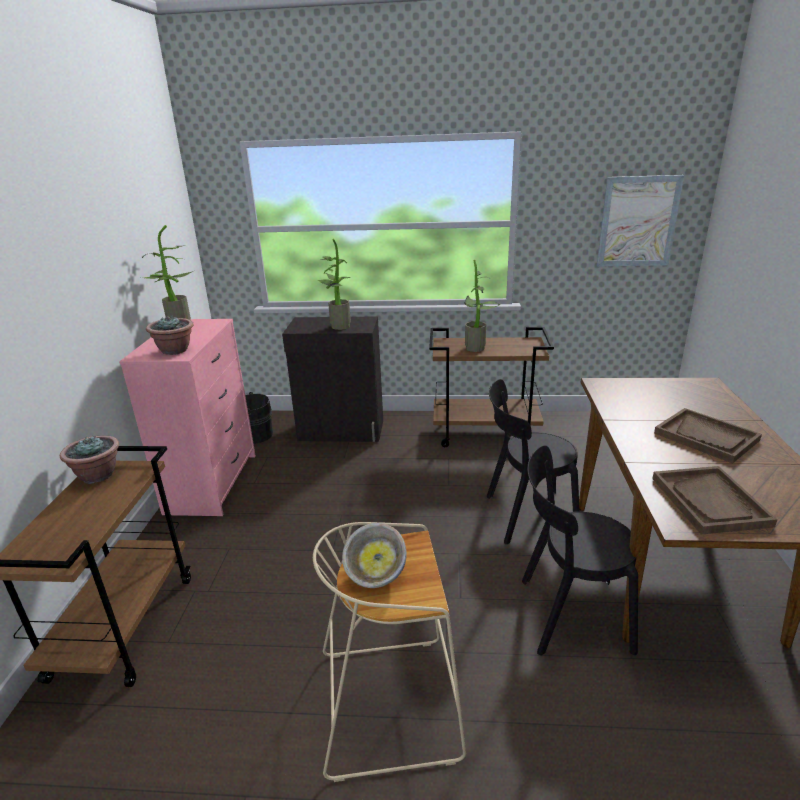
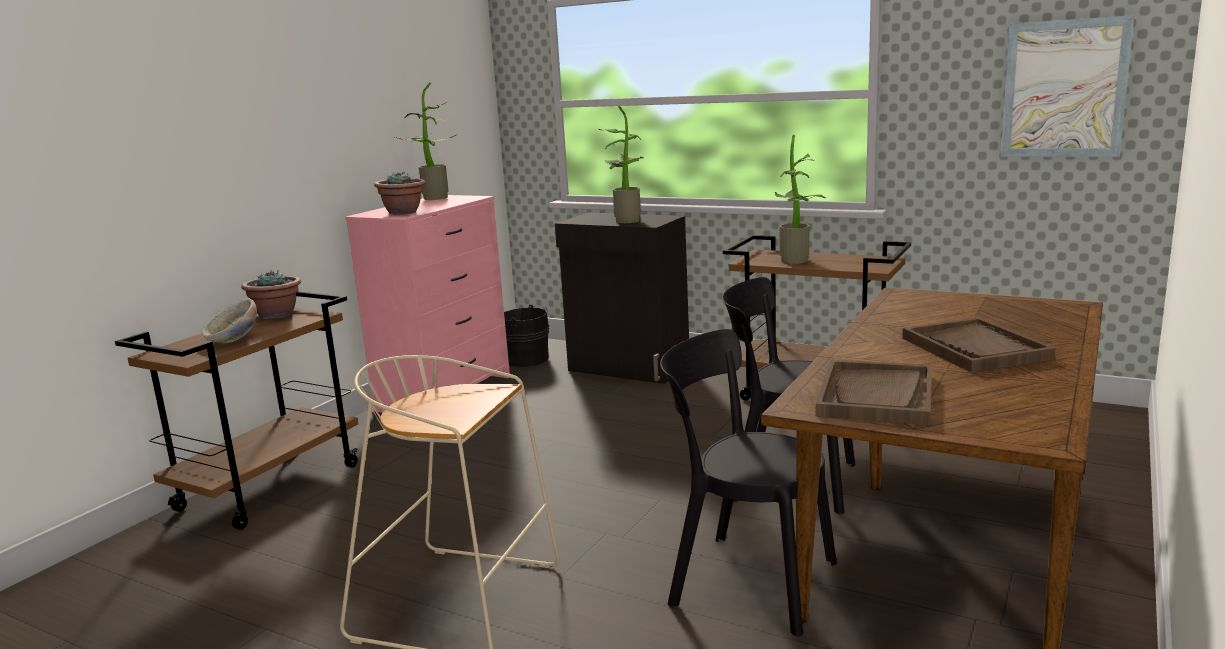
camera: 25 degrees right, 10 degrees down
(376, 574) = (429, 403): bowl -> bowl (233, 340)

